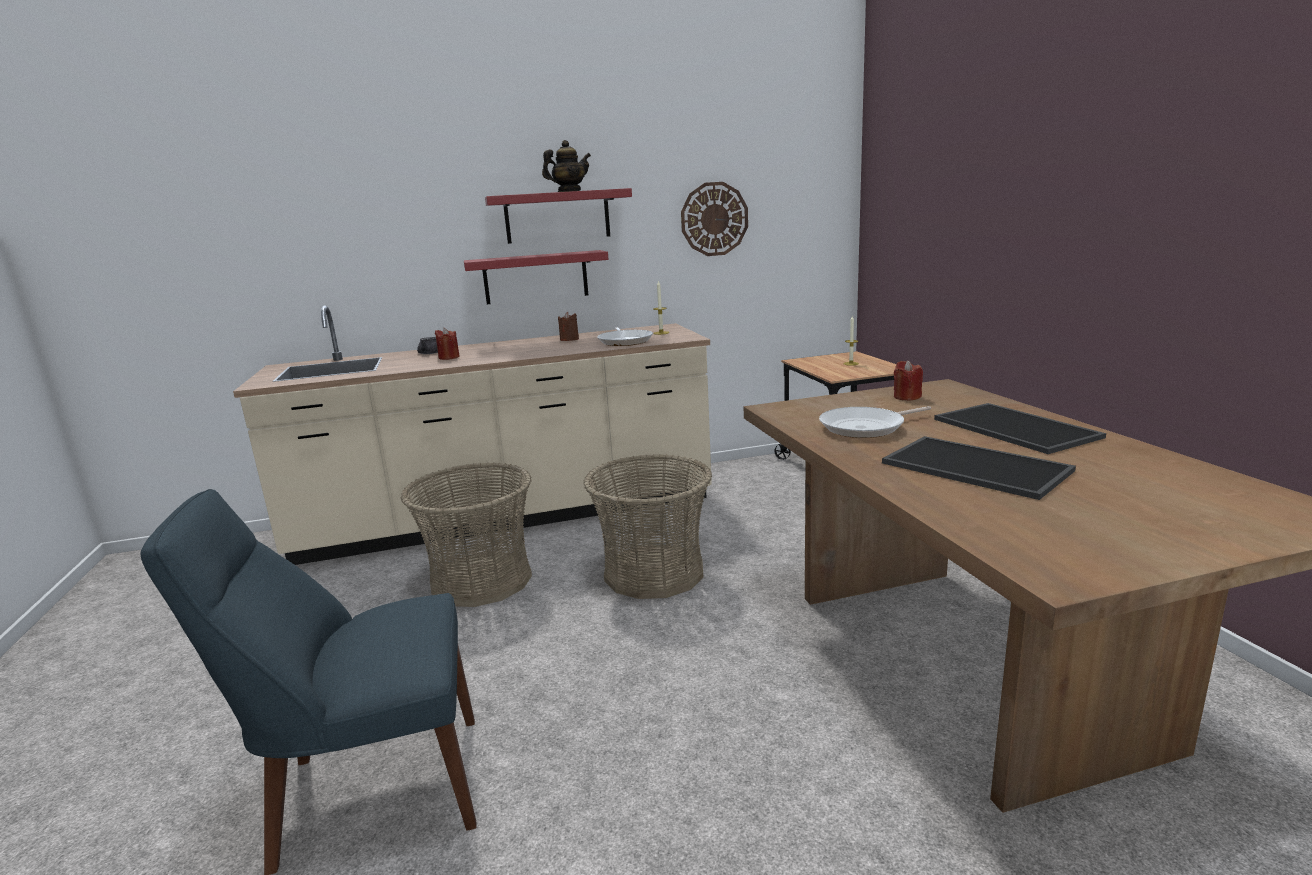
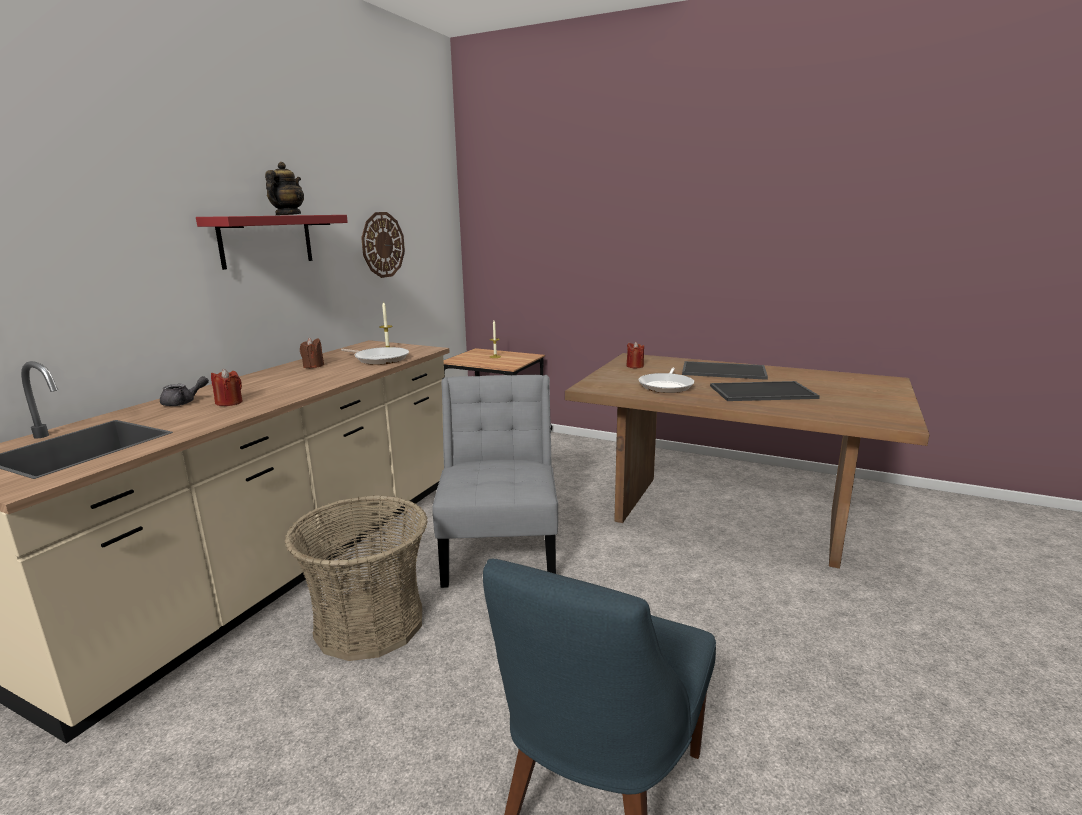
camera: 50 degrees left, 0 degrees up
(535, 277) = (251, 305): red shelf -> none
(654, 572) = (500, 549): basket -> grey chair

